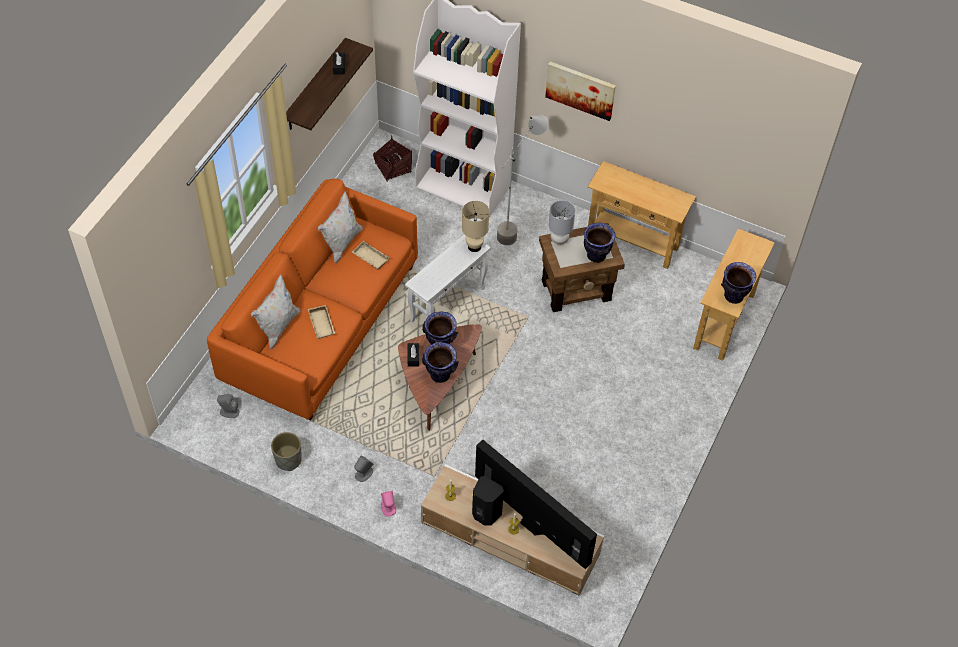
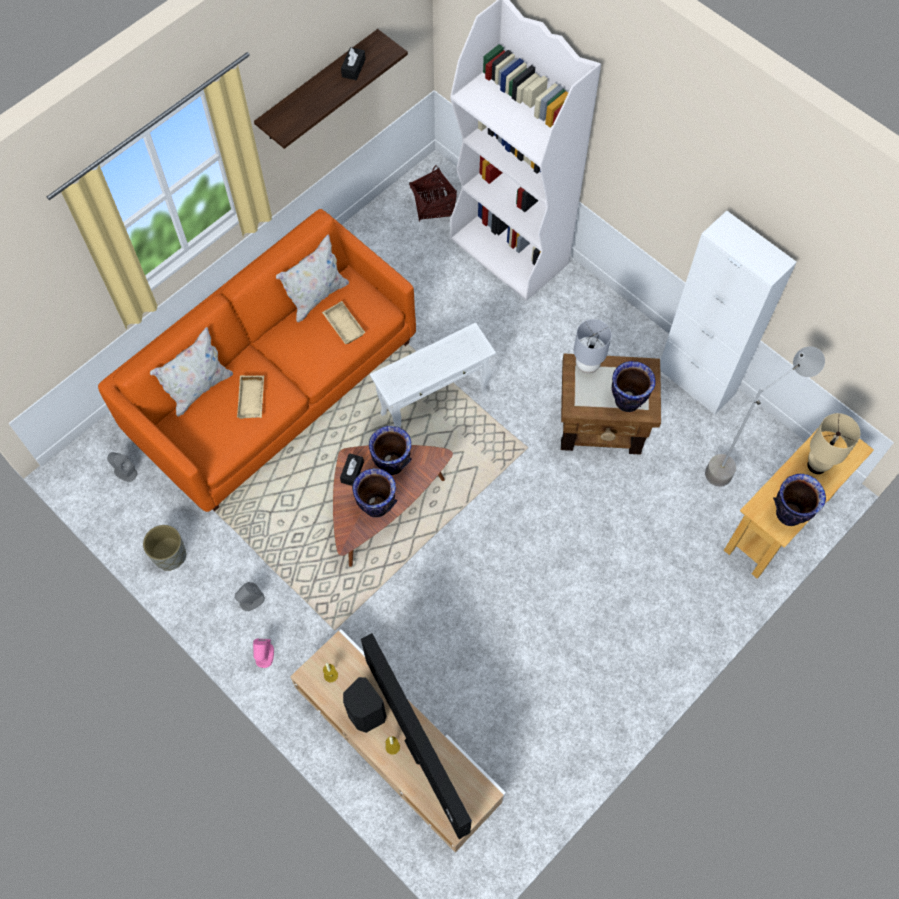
camera: 20 degrees right, 10 degrees up
(474, 247) = (475, 346): beige table lamp -> beige table lamp (817, 466)
(517, 227) = (557, 323): grey floor lamp -> grey floor lamp (737, 463)
(580, 90) = (666, 175): picture -> none
(632, 242) = (696, 381): beige console table -> white cabinet

